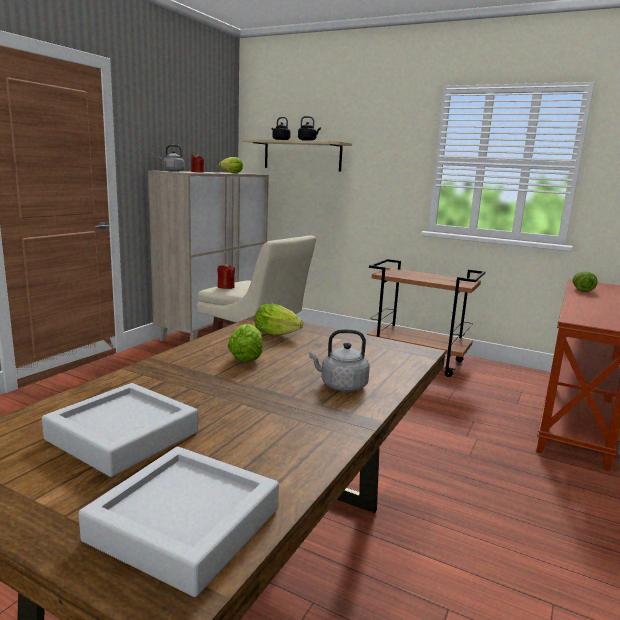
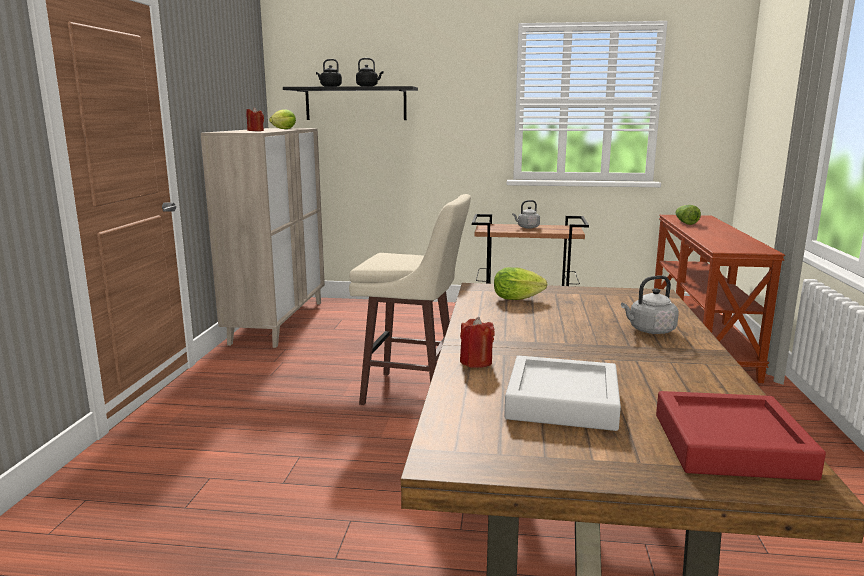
camera: 20 degrees left, 0 degrees up
(172, 171) = (228, 131): grey kettle -> grey kettle (527, 227)
(185, 524) = (730, 445): grey tray -> red tray
(226, 287) = (377, 262): red candle -> red candle (476, 362)
(246, 356) = (530, 322): lettuce -> none
(302, 155) = (355, 103): beige shelf -> black shelf

